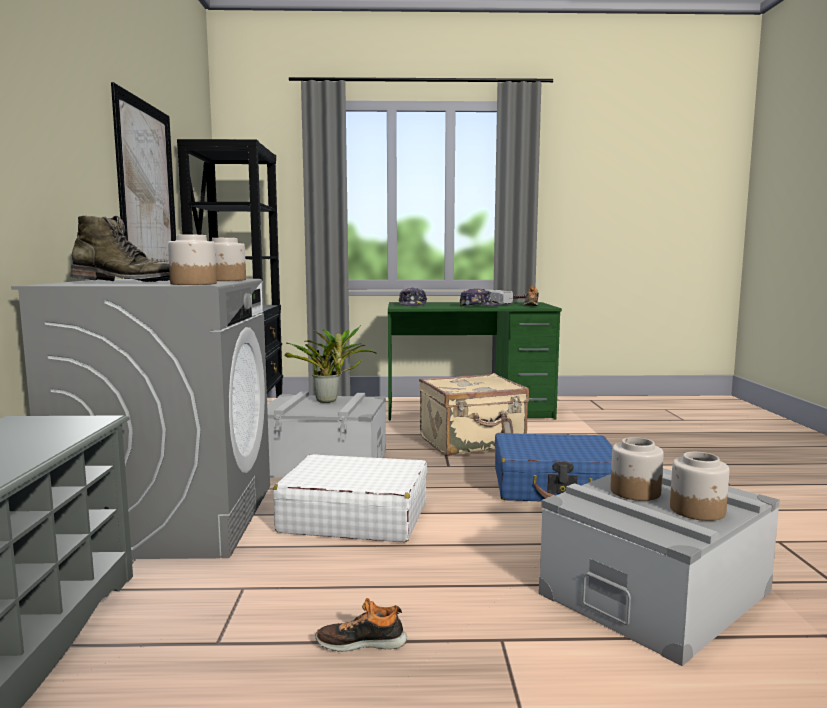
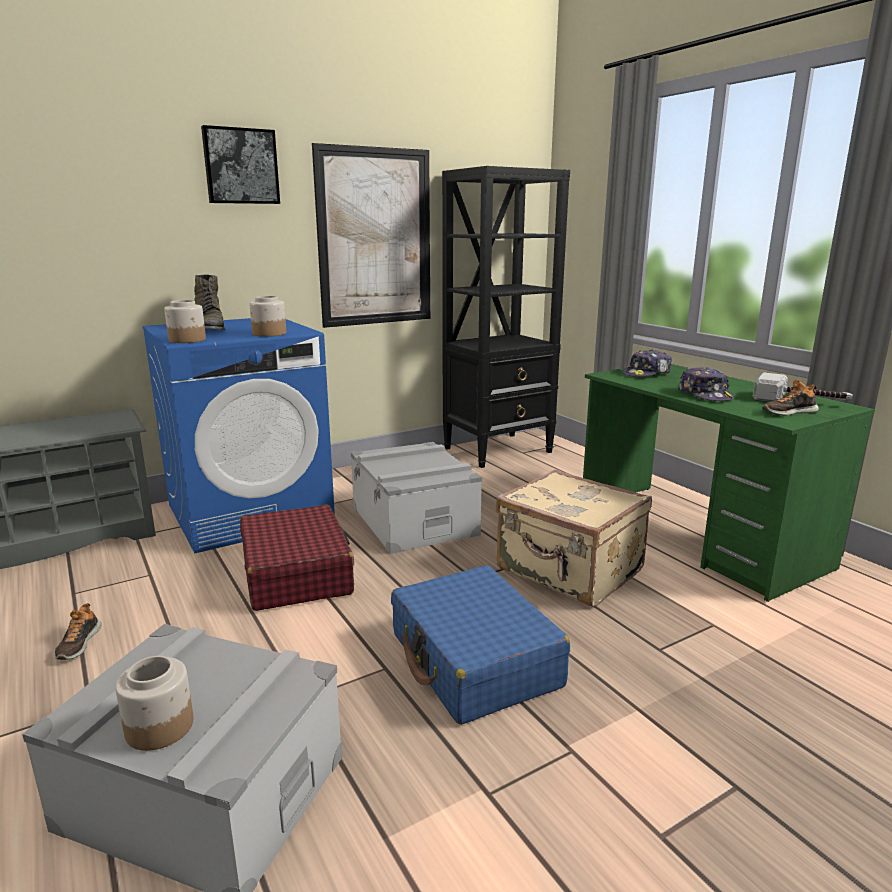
camera: 60 degrees right, 10 degrees up
(69, 89) = (241, 166): none -> picture
(172, 518) = (250, 512): grey washing machine -> blue washing machine
(329, 401) = (430, 462): potted plant -> none
(354, 517) = (296, 573): white suitcase -> red suitcase
(361, 642) = (78, 644): shoe -> shoe turned 150 degrees counterclockwise
(634, 492) = (209, 674): jar -> none

